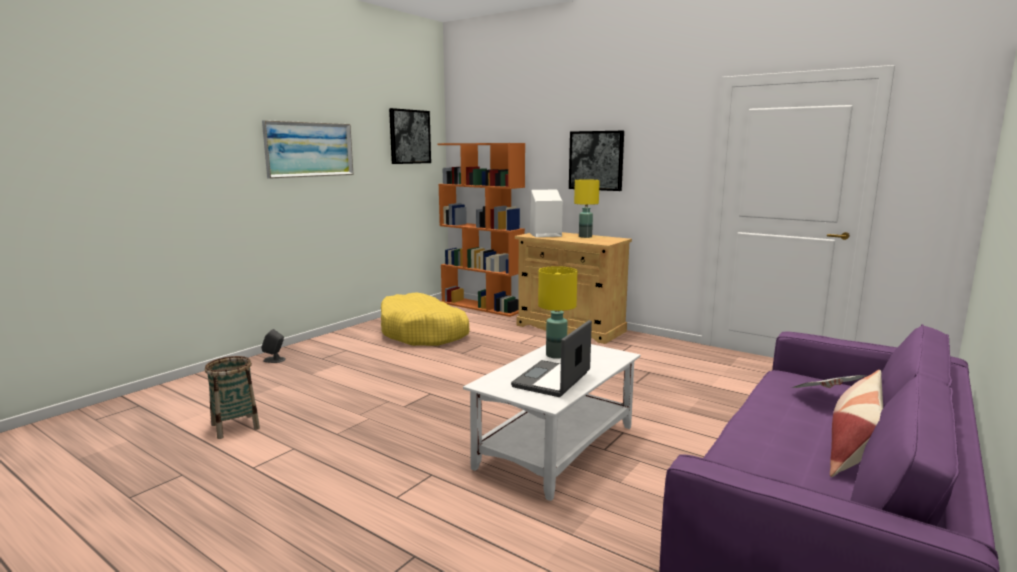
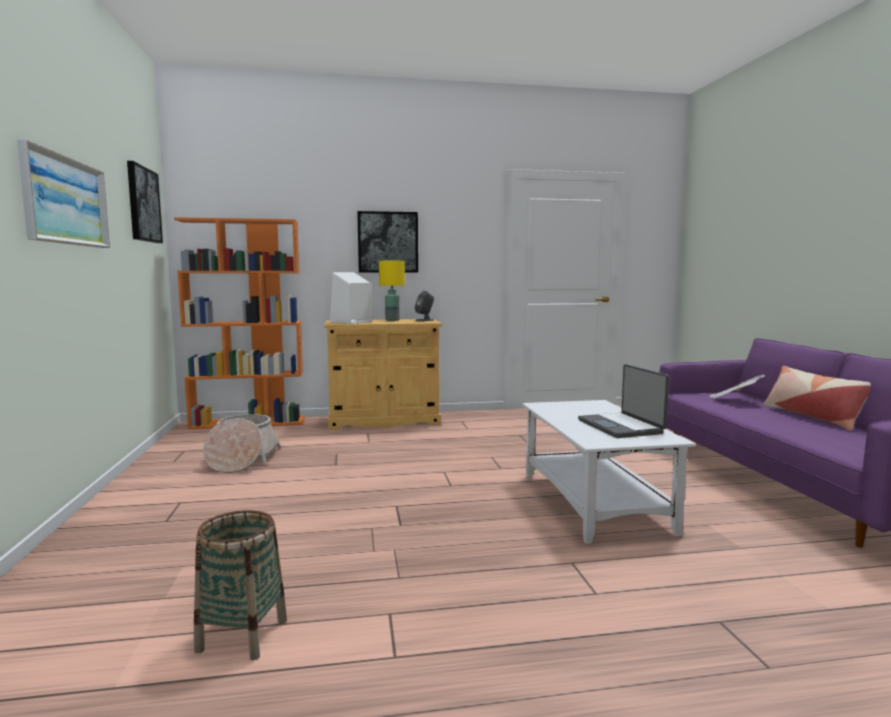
camera: 45 degrees left, 5 degrees down
(274, 360) = (86, 546): grey speaker -> grey speaker (425, 320)
(423, 333) = (242, 460): yellow dog bed -> basket
(555, 355) = (564, 413): yellow table lamp -> none

